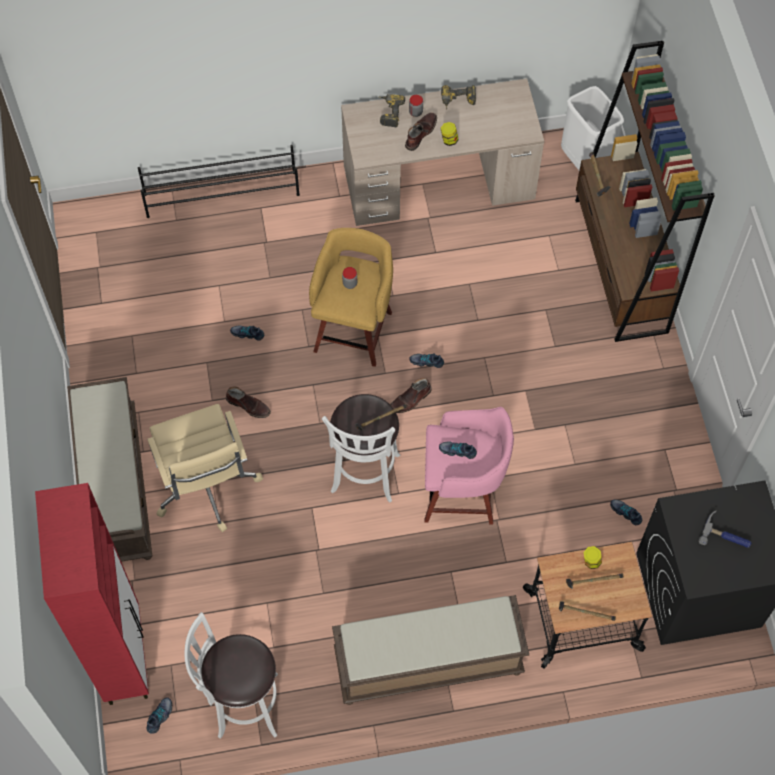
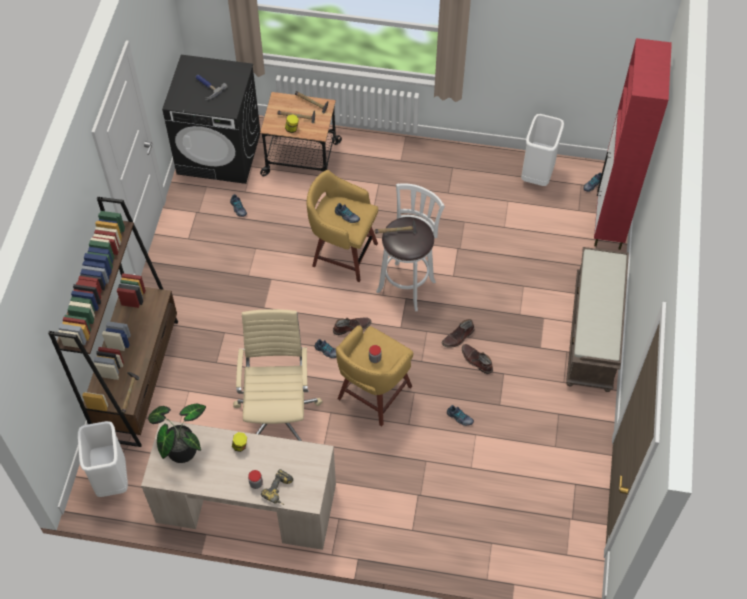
camera: 160 degrees left, 5 degrees down
(206, 486) = (525, 312): beige office chair -> beige office chair (278, 413)
(222, 194) = (442, 555): black shoe rack -> none
(243, 705) = (537, 175): white stool -> white trash can
(420, 133) = (262, 461): brown boot -> brown boot (458, 337)
(427, 663) = (411, 164): brown bench -> none
(458, 102) = (214, 481): power drill -> none
(462, 492) = (343, 253): pink stool -> yellow stool
(508, 122) = (181, 446): none -> potted plant

